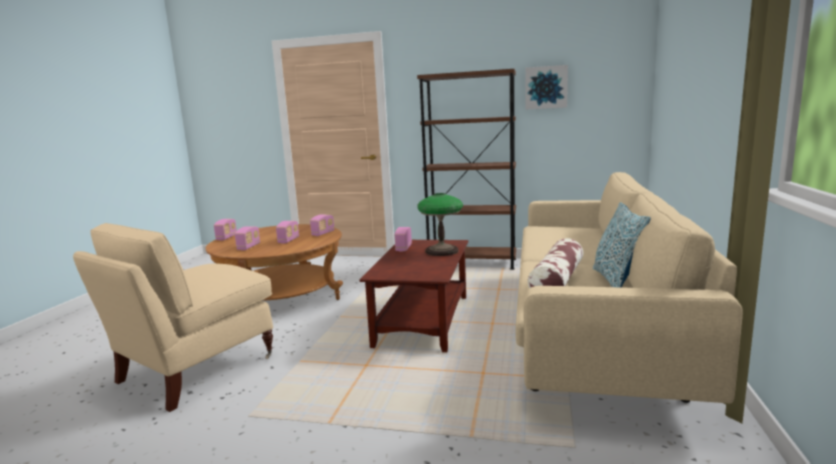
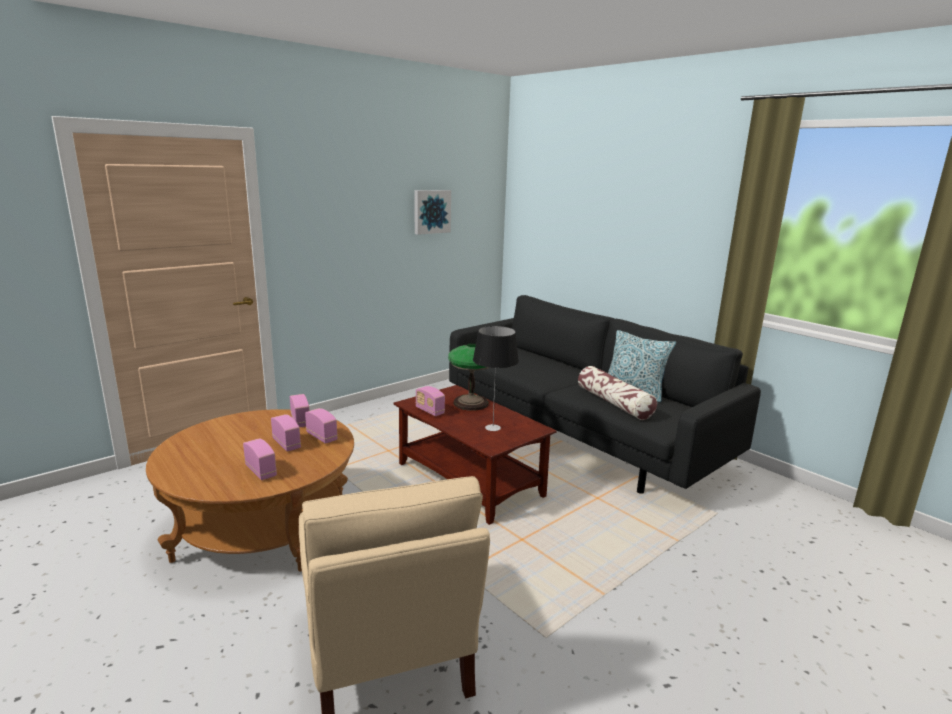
camera: 55 degrees left, 5 degrees up
(226, 237) = (166, 472): radio -> radio (322, 437)
(410, 266) = (492, 427): none -> table lamp
(472, 263) = (381, 408): brown bookcase -> none
(590, 328) = (578, 434): beige sofa -> black sofa

